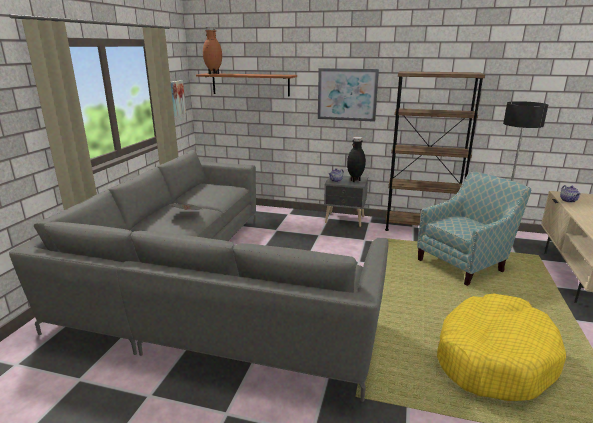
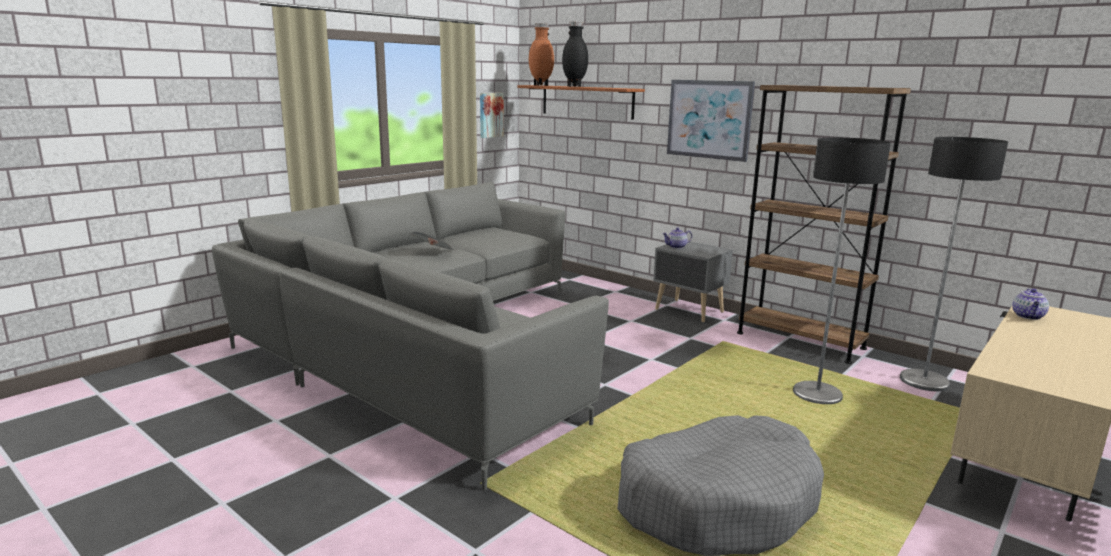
camera: 25 degrees right, 5 degrees down
(355, 180) = (706, 250): black vase -> black vase (574, 86)
(464, 263) = (817, 394): armchair -> floor lamp
(493, 357) = (717, 503): yellow dog bed -> grey dog bed

